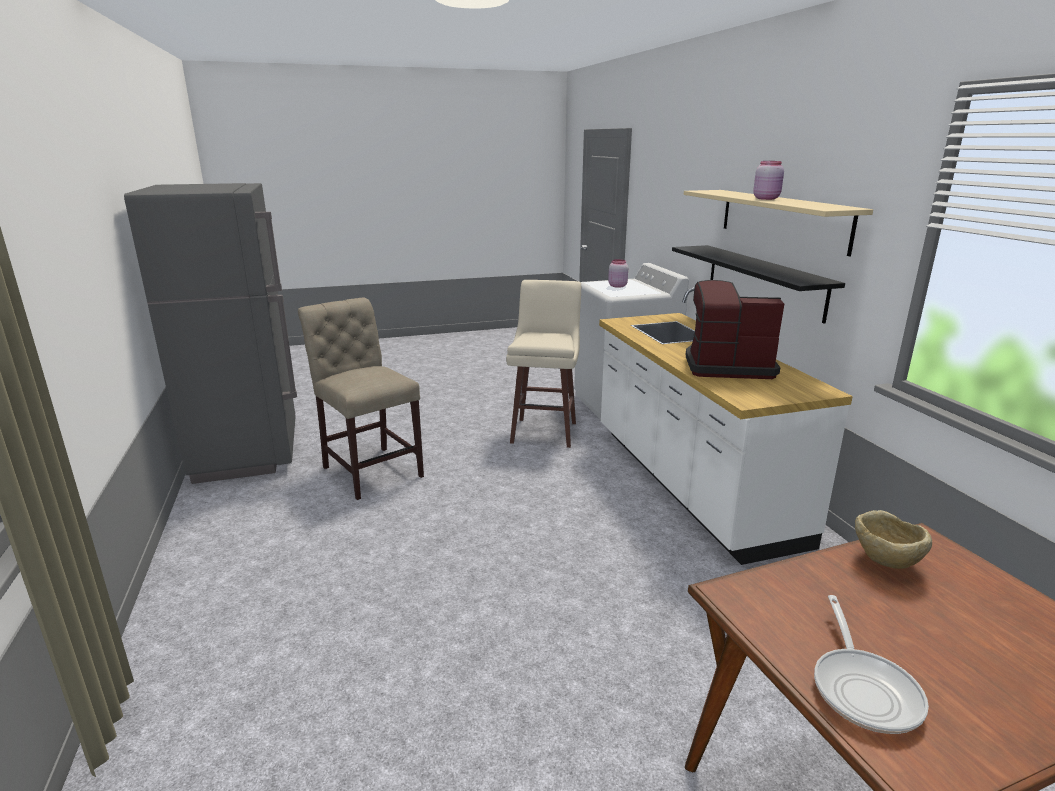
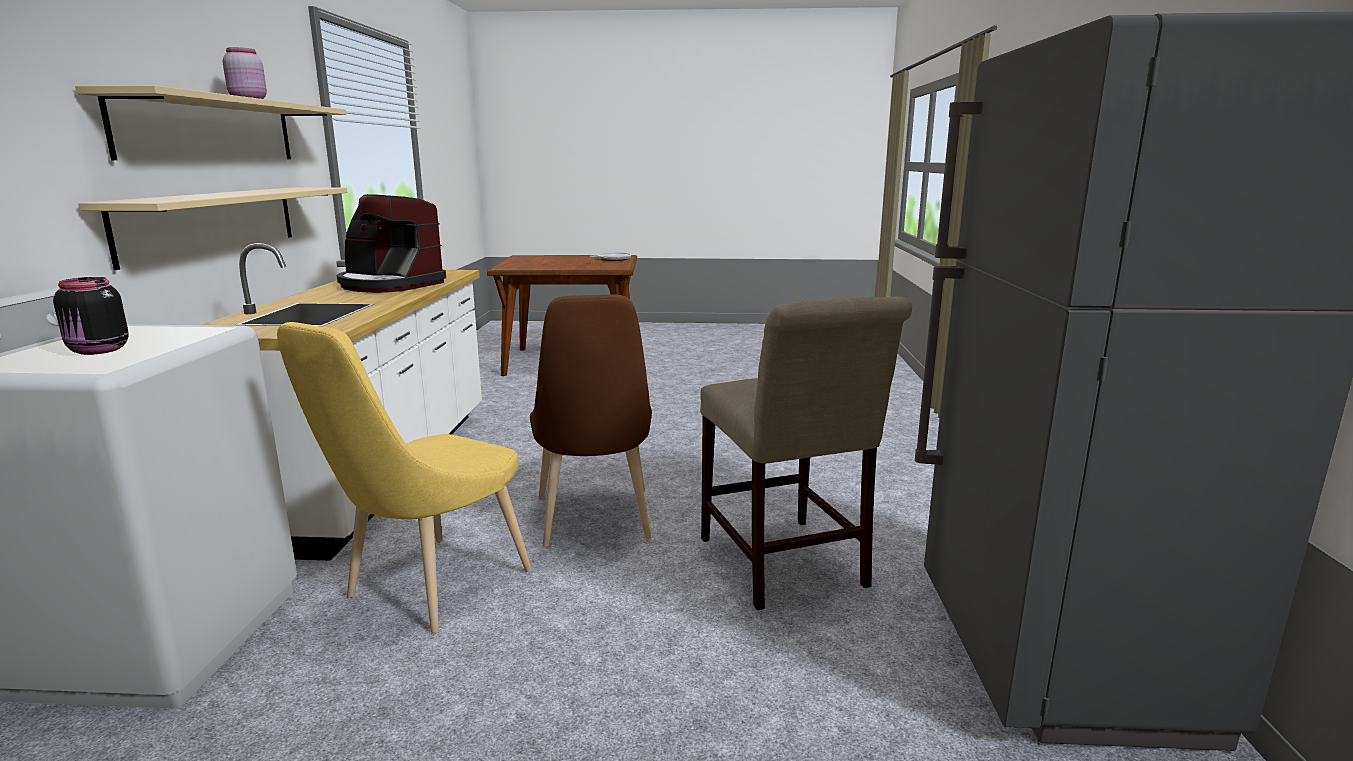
camera: 160 degrees left, 5 degrees down
(496, 475) = (595, 522): none -> brown chair
(545, 431) = (429, 589): beige stool -> yellow chair
(617, 286) = (98, 351): pink jar -> black jar
(763, 280) = (212, 222): black shelf -> beige shelf
(884, 563) = (539, 267): beige bowl -> none

